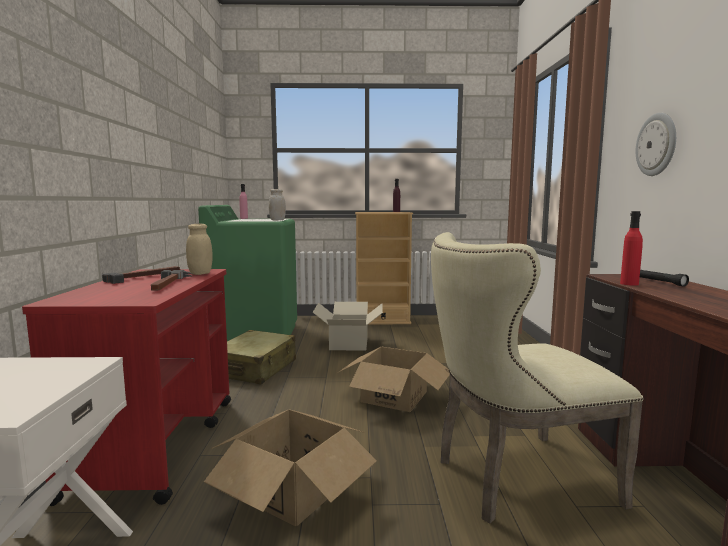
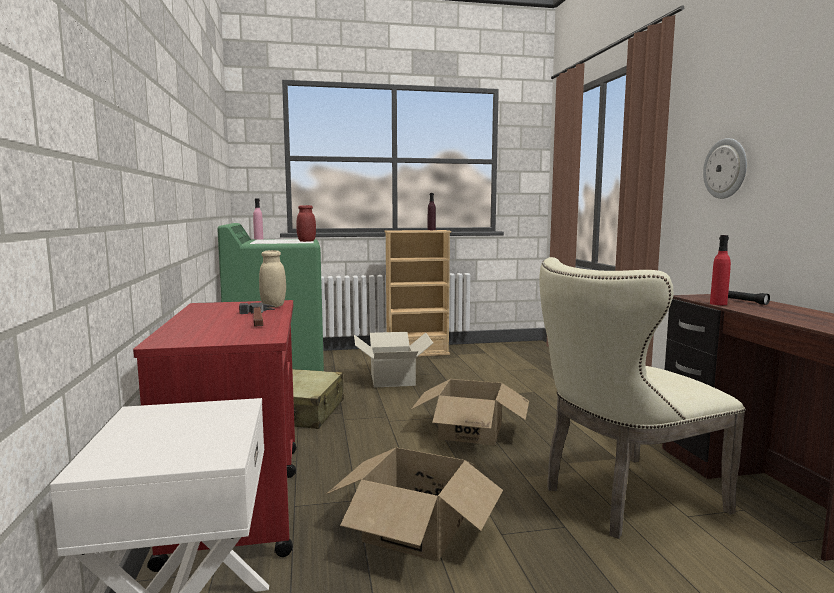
camera: 10 degrees left, 0 degrees up
(143, 277) = (214, 312): hammer -> none
(277, 220) = (306, 241): white jar -> red jar

